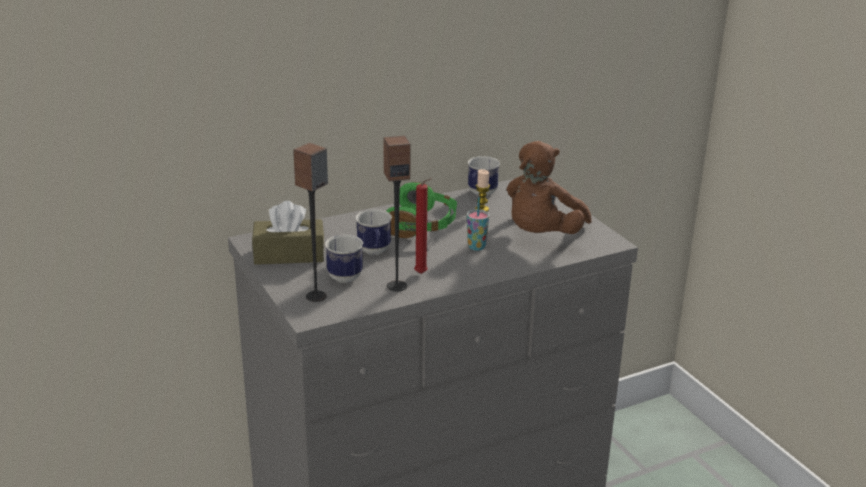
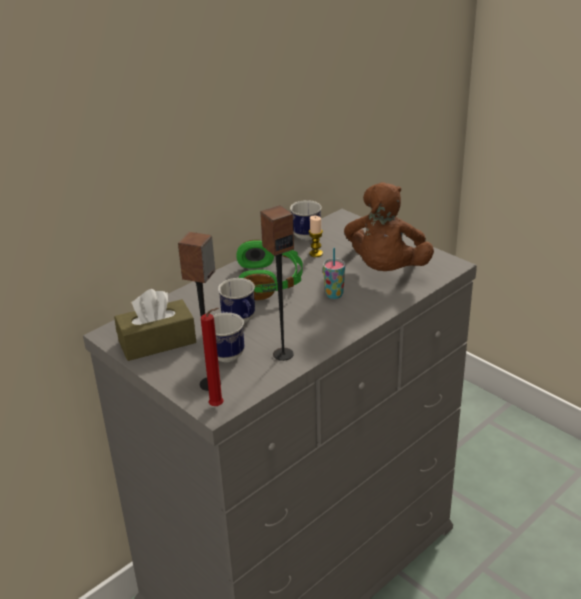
camera: 15 degrees left, 5 degrees up
(422, 274) = (300, 335): red candle -> red candle (218, 406)

